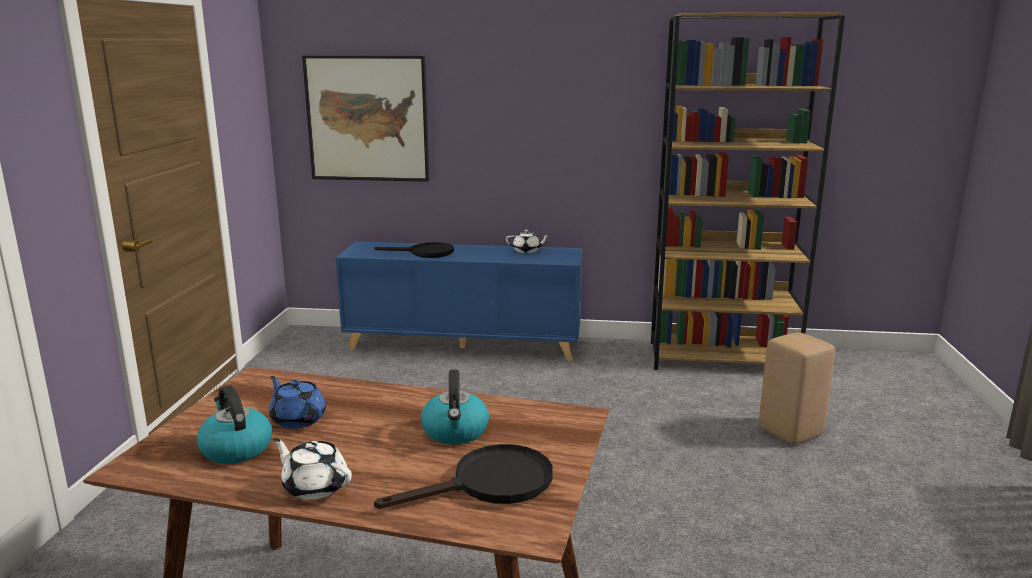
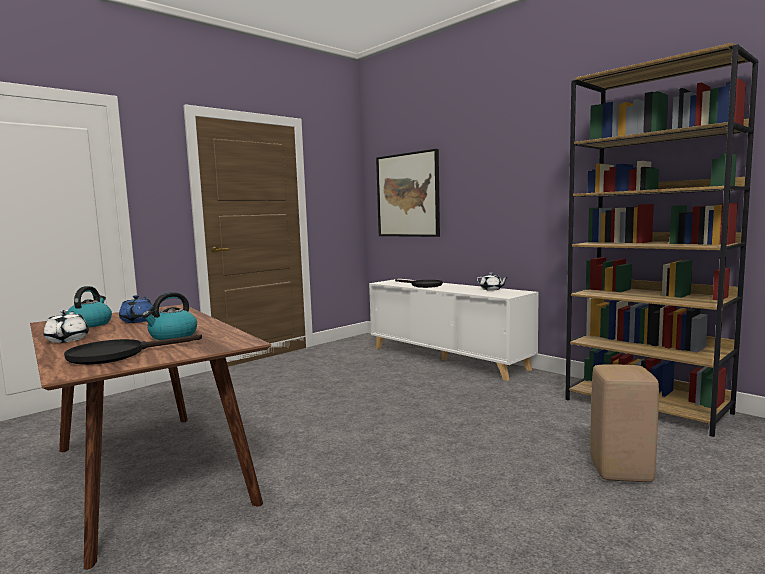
camera: 40 degrees right, 10 degrees down
(464, 344) = (447, 358): blue cabinet -> white cabinet
(490, 484) = (117, 354): black frying pan -> black frying pan turned 135 degrees clockwise

